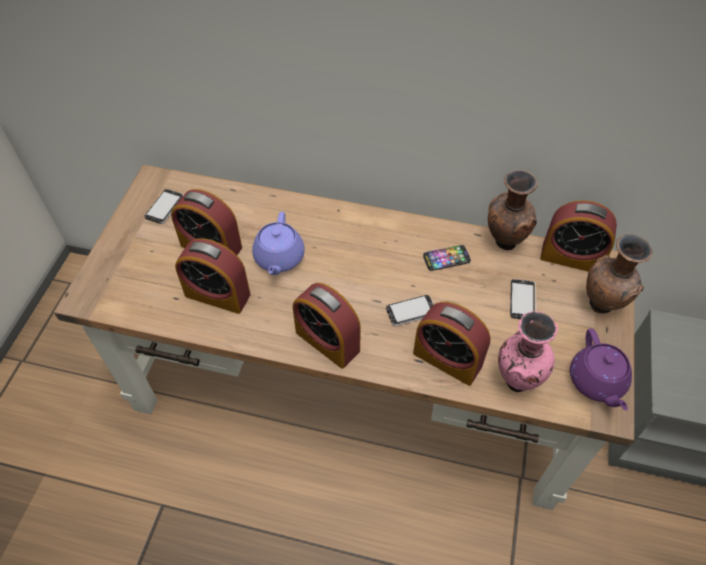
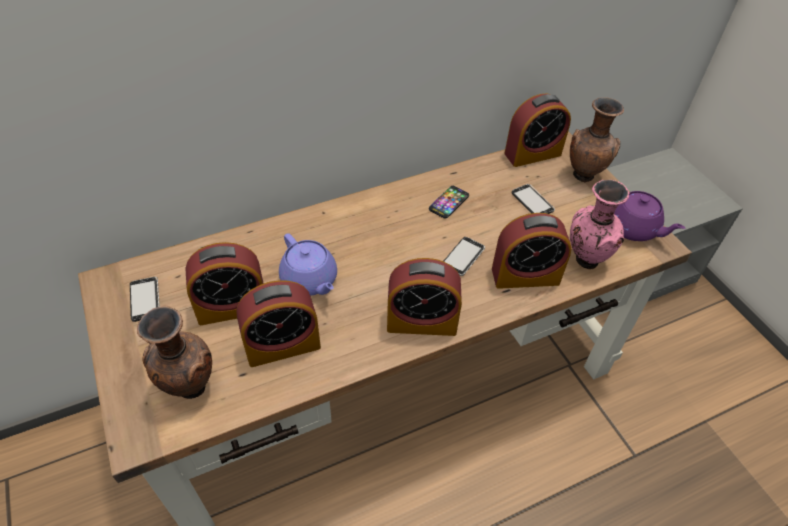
camera: 40 degrees left, 5 degrees down
(503, 242) = (477, 168): brown vase -> brown vase (189, 388)

